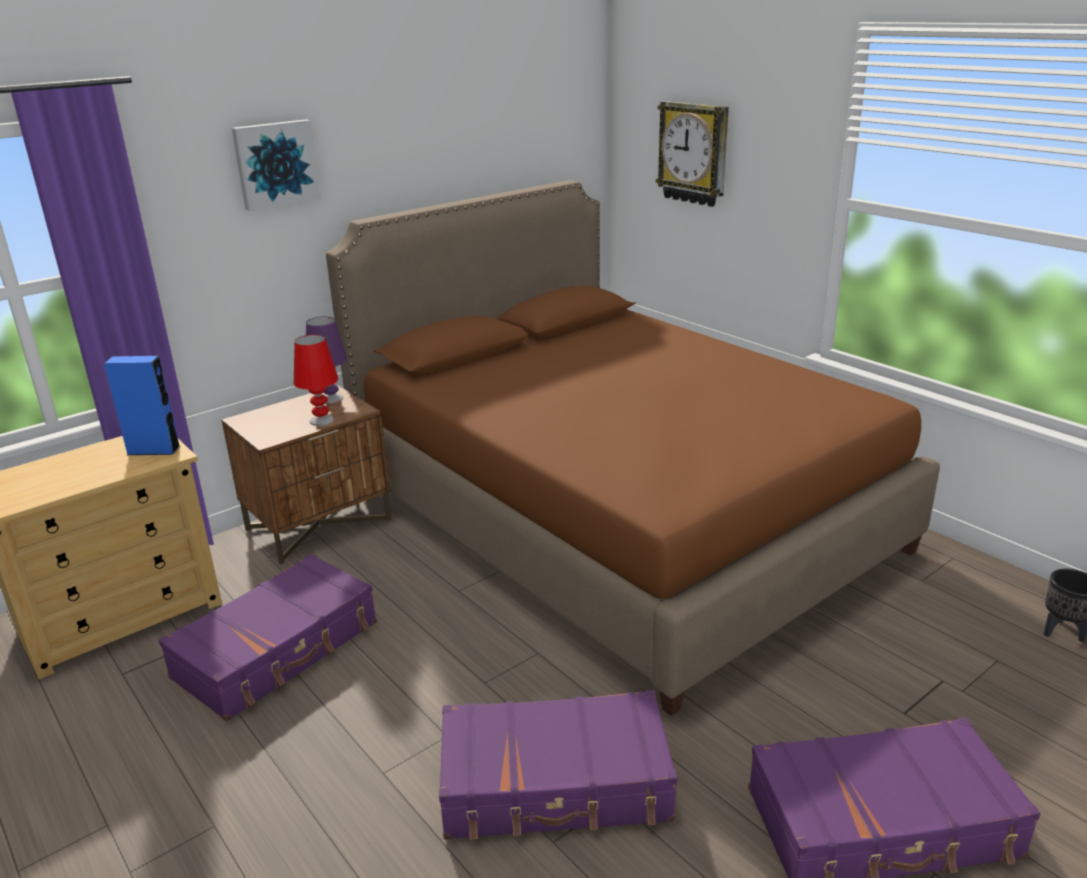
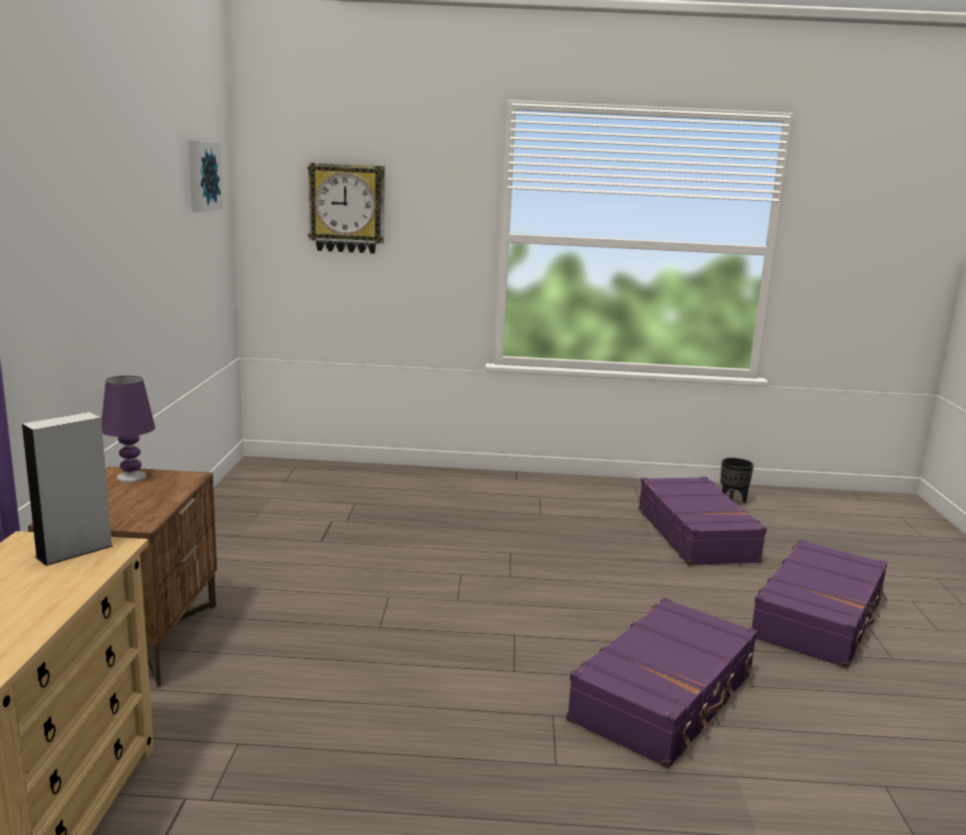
camera: 50 degrees left, 10 degrees down
(153, 450) = (74, 551): blue speaker -> grey speaker
(275, 164) = (55, 190): picture -> picture (202, 176)
(278, 650) = (299, 746): purple suitcase -> purple suitcase (696, 534)
(322, 420) = (166, 494): red table lamp -> none
(618, 517) = (411, 533): brown bed -> none

